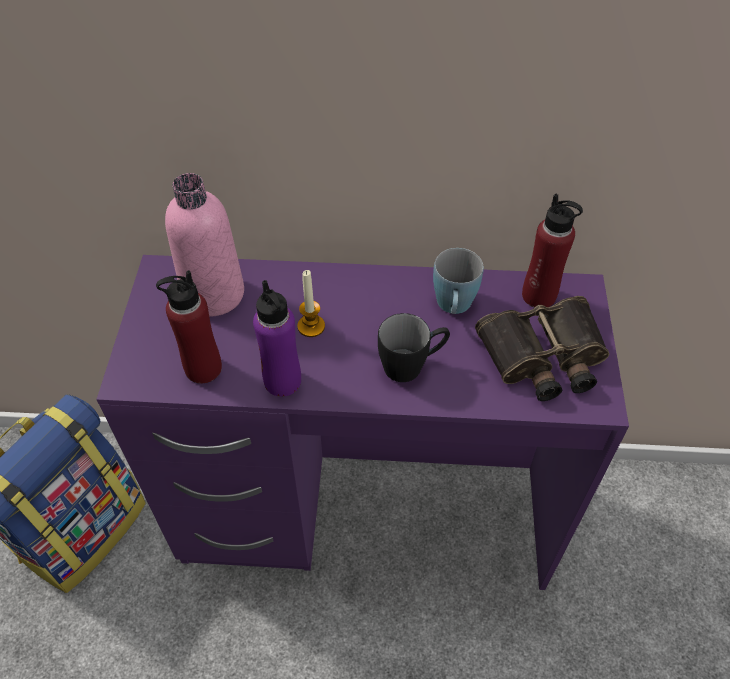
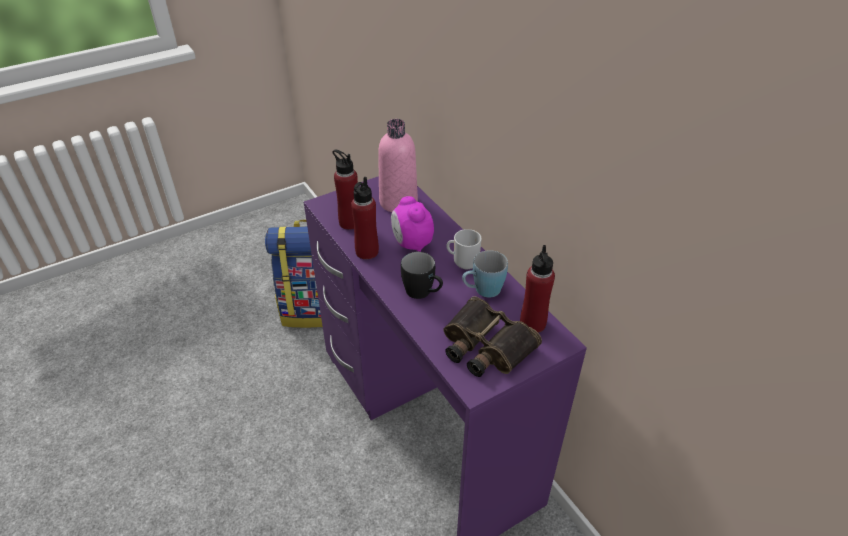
camera: 55 degrees right, 10 degrees down
(282, 381) = (367, 252): purple bottle -> red bottle
(311, 326) = (411, 244): candle -> alarm clock
(392, 296) = (464, 263): none -> mug

